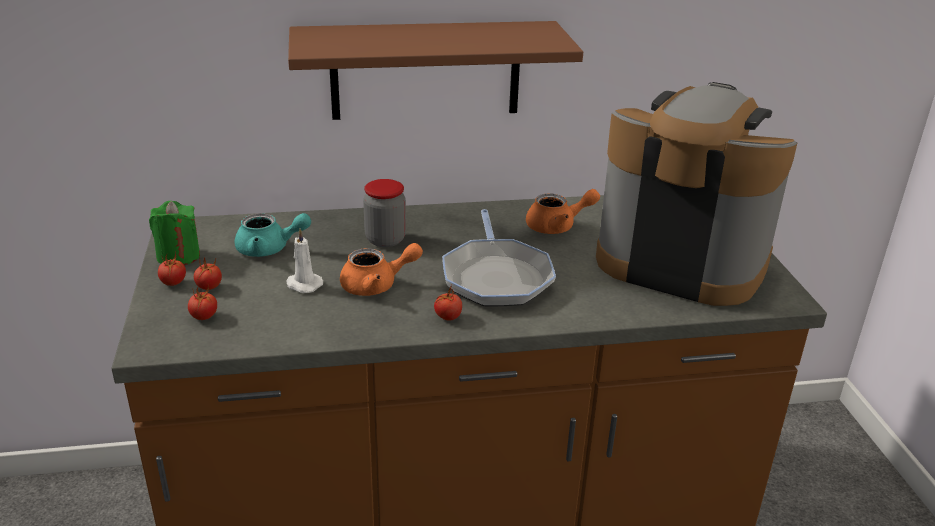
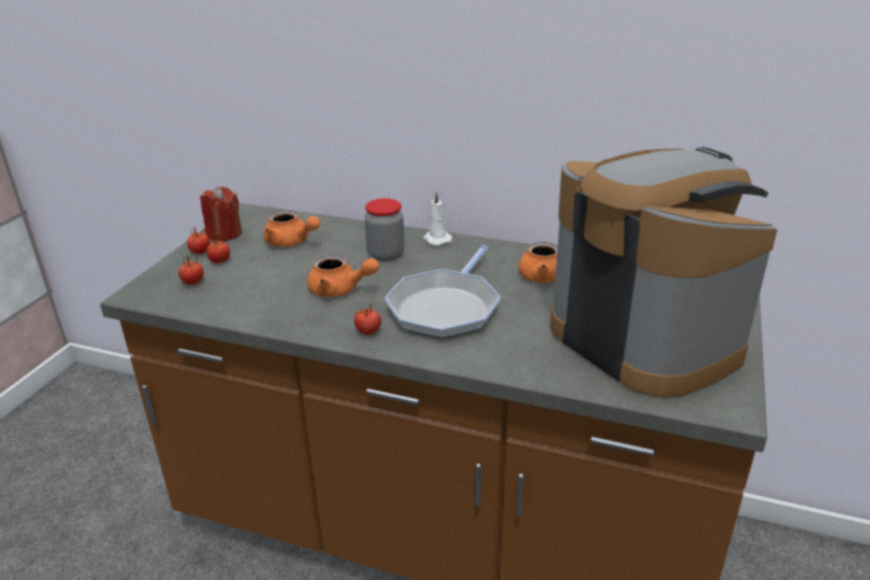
camera: 30 degrees right, 0 degrees up
(178, 256) = (224, 233): green candle -> red candle
(269, 249) = (291, 242): turquoise teapot -> orange teapot
(303, 284) = (286, 275): white candle -> white candle (436, 239)
(425, 70) = (455, 105): brown shelf -> none

